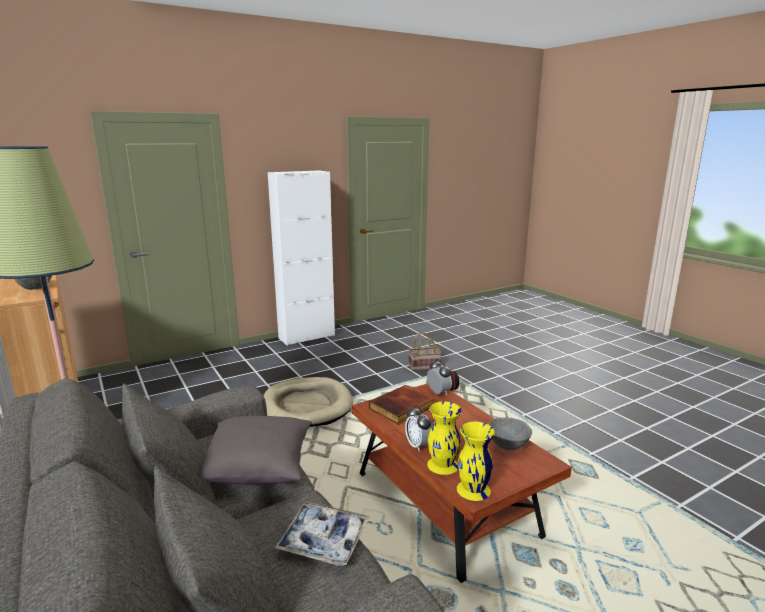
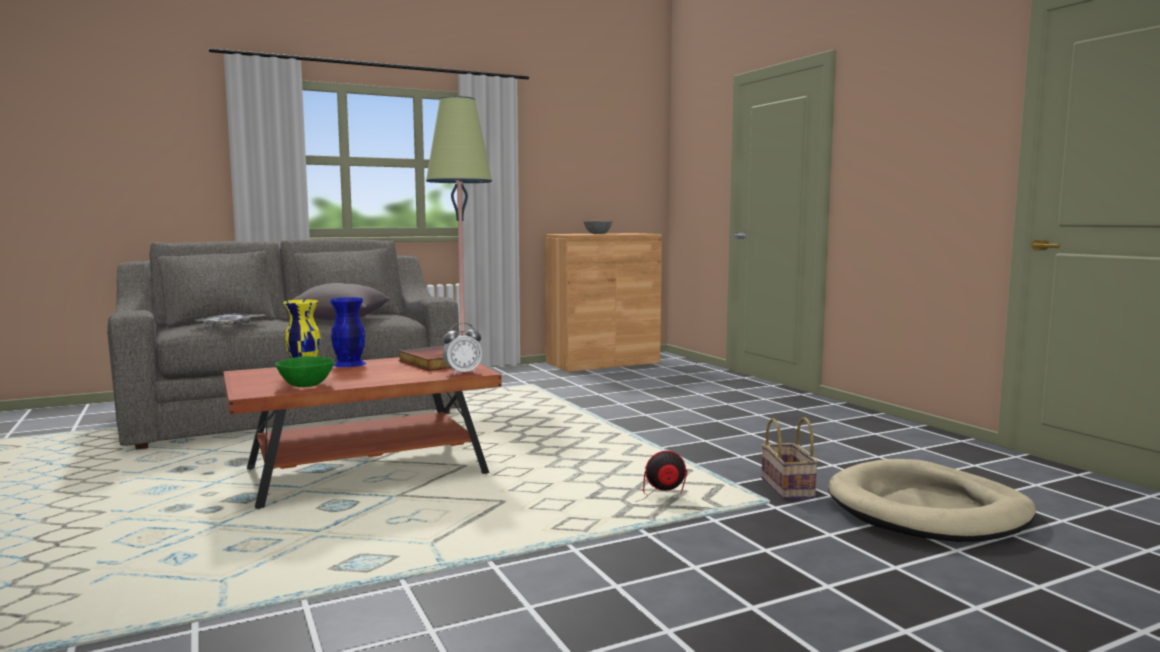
camera: 95 degrees right, 10 degrees down
(306, 337) = (882, 421): white cabinet -> none
(307, 406) = (624, 424): beige dog bed -> beige dog bed (928, 510)
(418, 445) = (348, 364): alarm clock -> blue vase
(473, 490) = (251, 372): yellow vase -> none
(508, 445) = (306, 385): grey bowl -> green bowl

